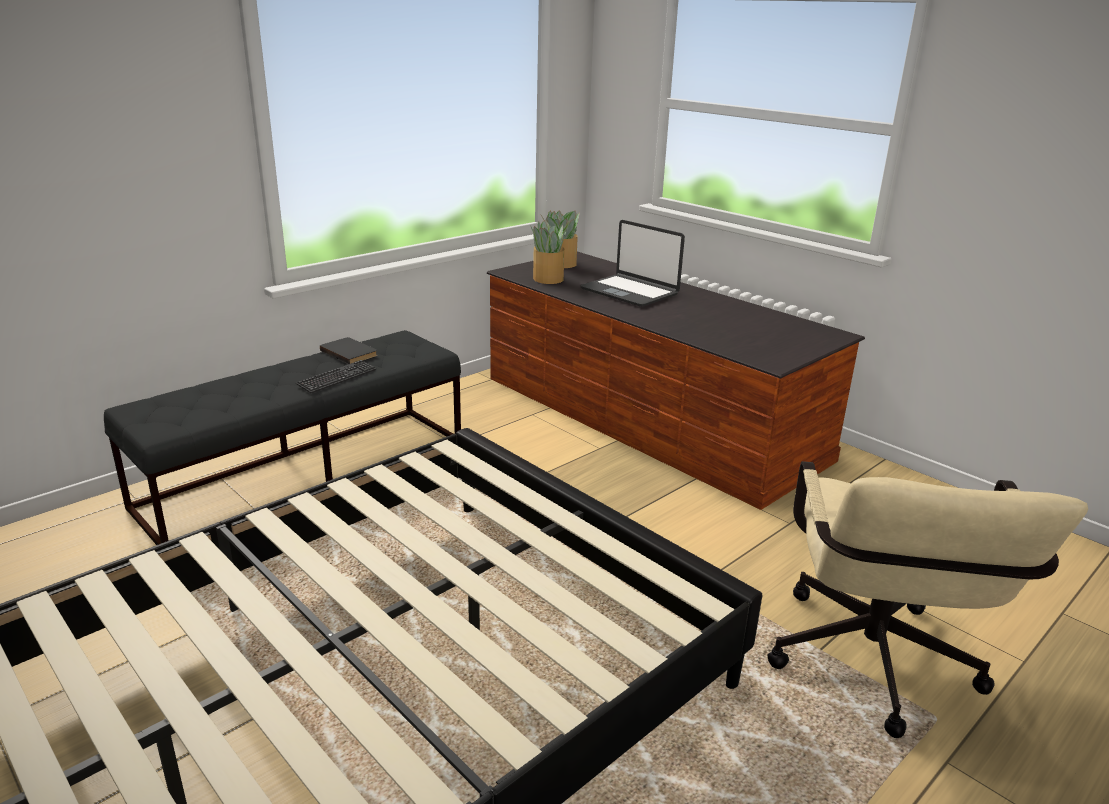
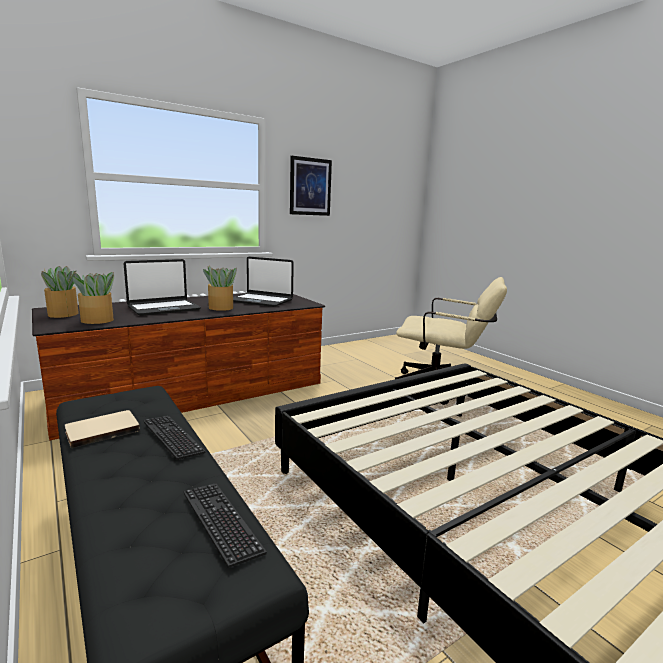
camera: 80 degrees left, 10 degrees down
(212, 413) = (221, 523): none -> keyboard
(350, 353) = (102, 430): black book -> beige book
(668, 315) = (221, 308): none -> potted plant
(746, 330) = (261, 301): none -> laptop
(1018, 134) = (310, 187): none -> picture

